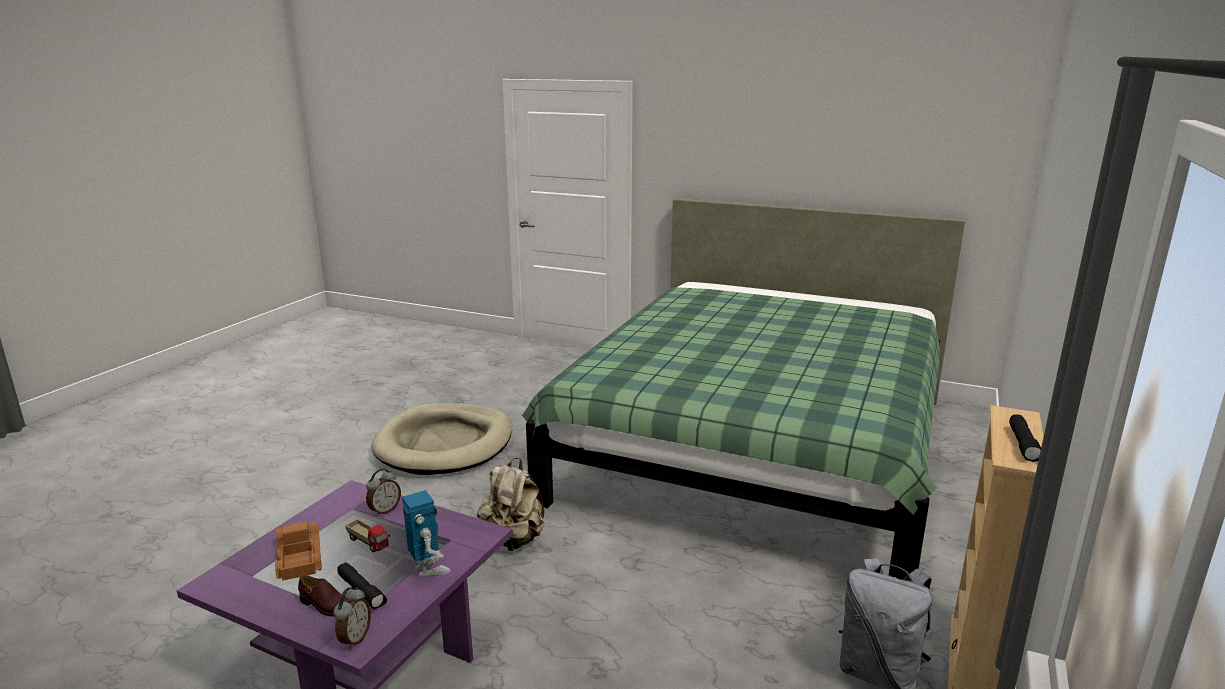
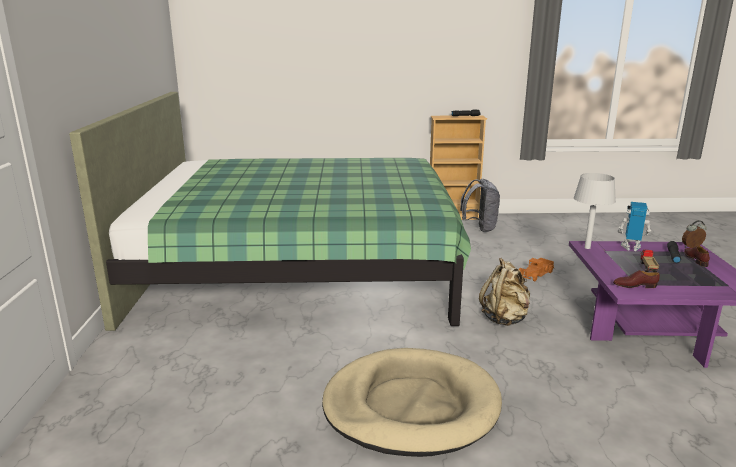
camera: 115 degrees left, 0 degrees up
(298, 559) = (695, 280): toy truck -> toy truck (536, 274)
(353, 505) = (634, 286): none -> brown shoe
(384, 510) = (619, 274): alarm clock -> none
(429, 569) = (631, 248): toy robot -> toy robot turned 75 degrees clockwise
(474, 530) = (587, 247): none -> grey table lamp

